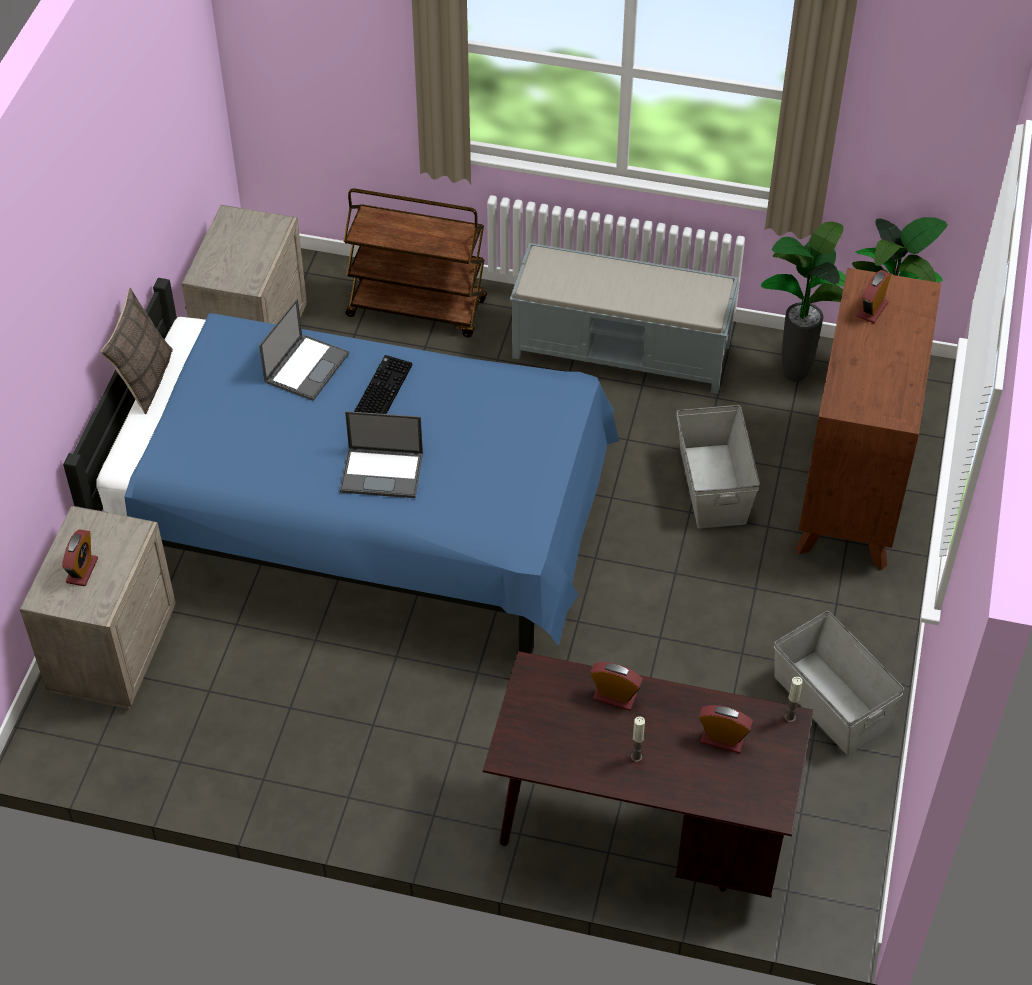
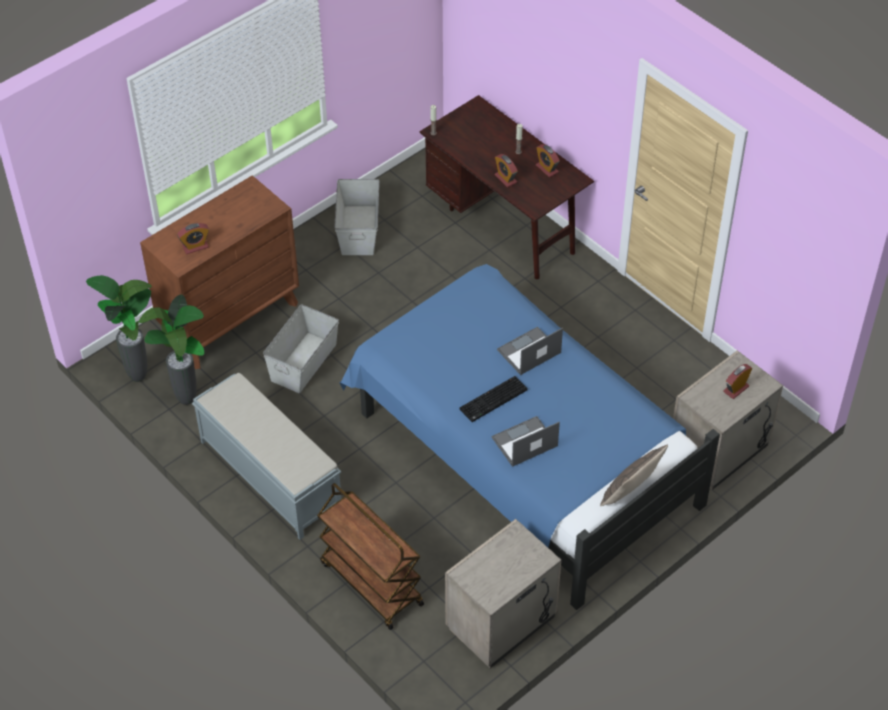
camera: 145 degrees left, 0 degrees up
(383, 472) = (528, 352): laptop -> laptop turned 75 degrees counterclockwise
(722, 739) = (472, 139): alarm clock -> alarm clock (547, 169)

